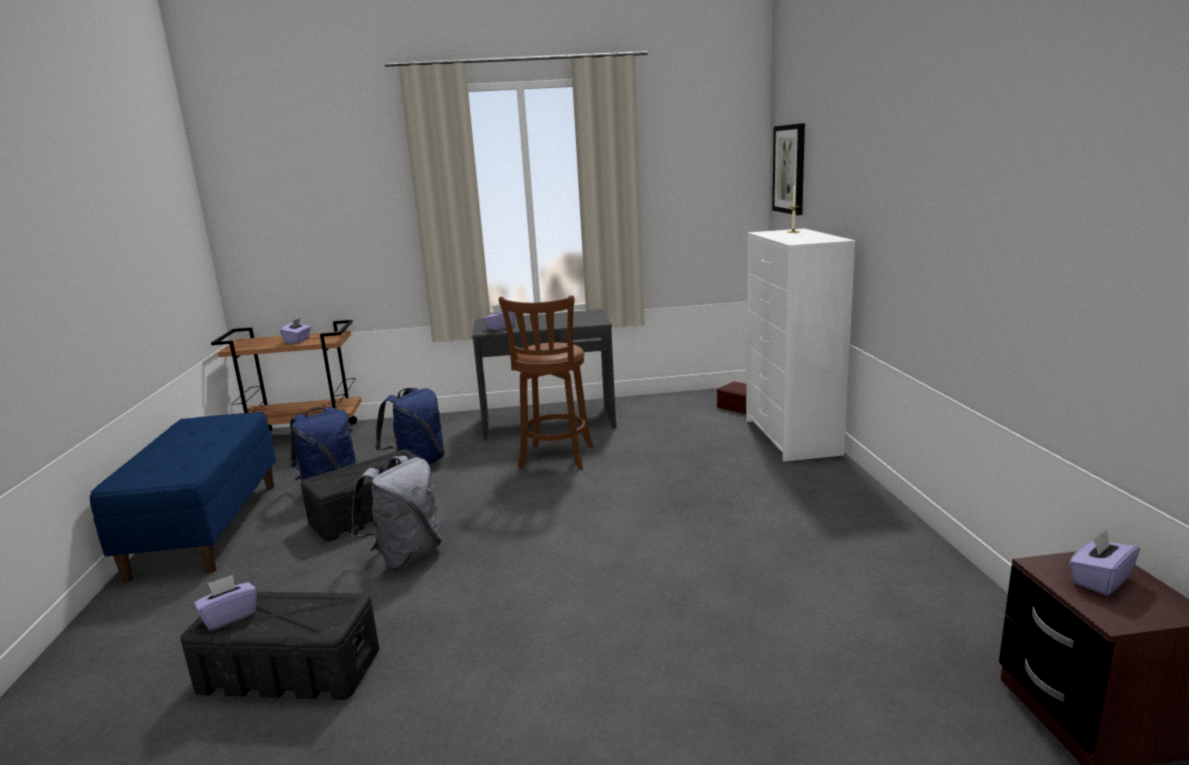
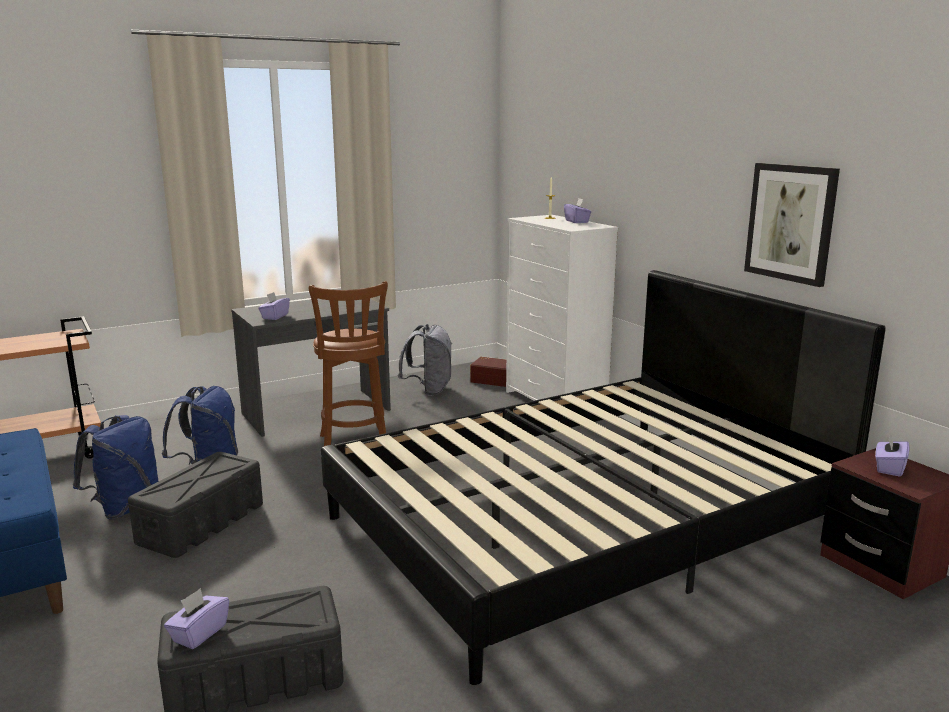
camera: 25 degrees left, 0 degrees up
(298, 340) = (28, 344): purple tissue box -> purple tissue box (577, 221)
(406, 556) = (279, 556): grey backpack -> grey backpack (428, 390)
(719, 579) = (585, 524): none -> black bed
(790, 169) = (529, 160): picture -> picture (791, 223)

